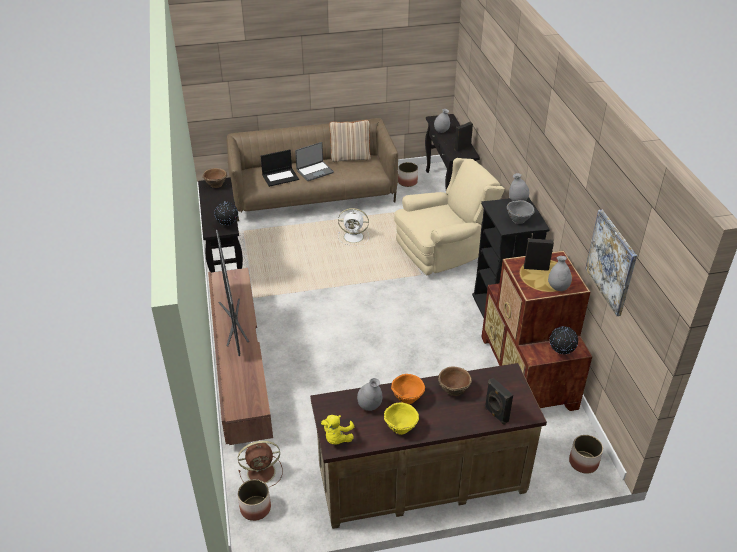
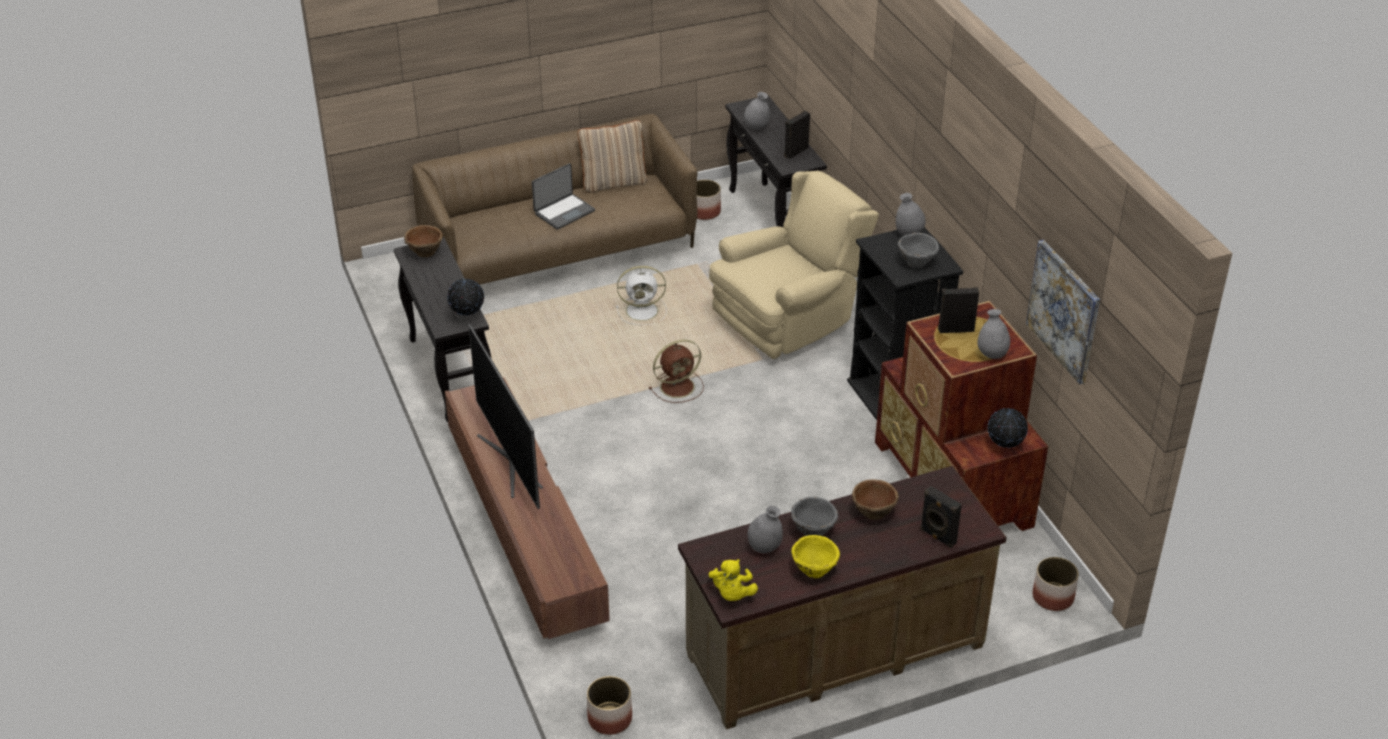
camera: 10 degrees left, 0 degrees up
(262, 472) = (605, 670): brown fan -> brown fan (678, 386)
(280, 177) = (511, 227): laptop -> none
(407, 398) = (813, 530): orange bowl -> grey bowl

